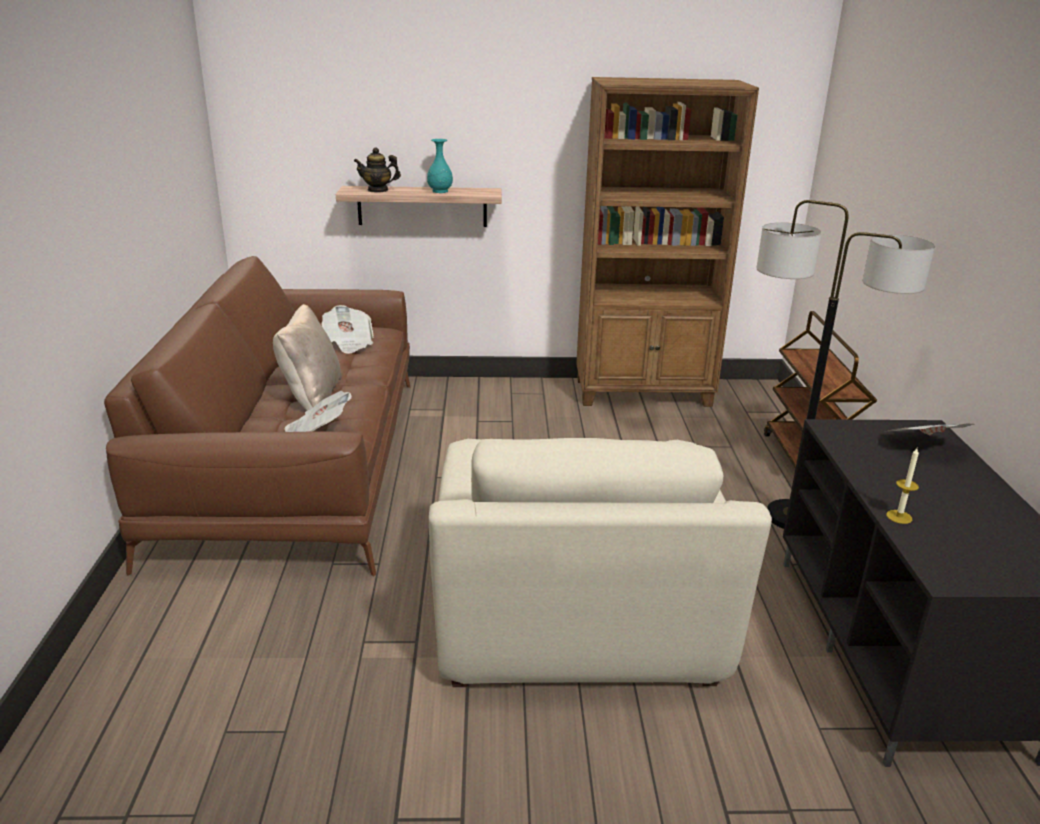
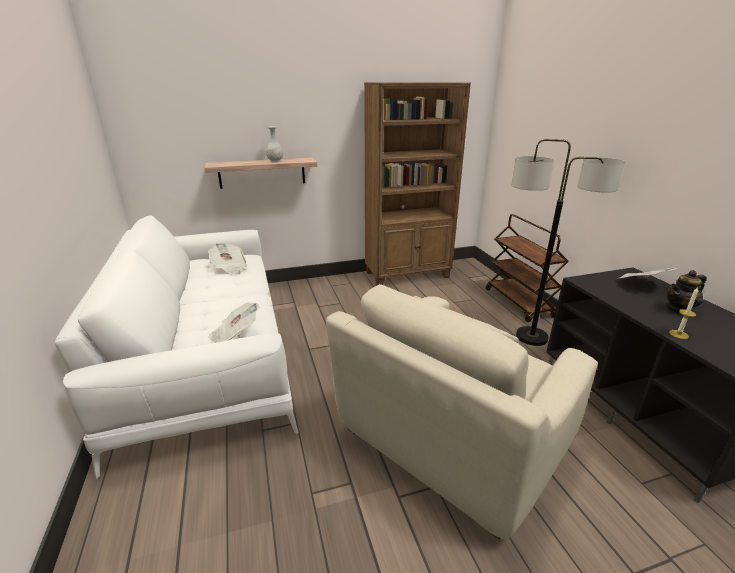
camera: 15 degrees left, 0 degrees up
(298, 460) = (208, 353): brown sofa -> white sofa
(311, 397) = (218, 309): beige pillow -> none
(378, 190) = (233, 163): teapot -> teapot (679, 309)
(439, 191) = (275, 161): turquoise vase -> white vase
(576, 621) = (451, 438): beige armchair -> beige armchair turned 60 degrees clockwise

